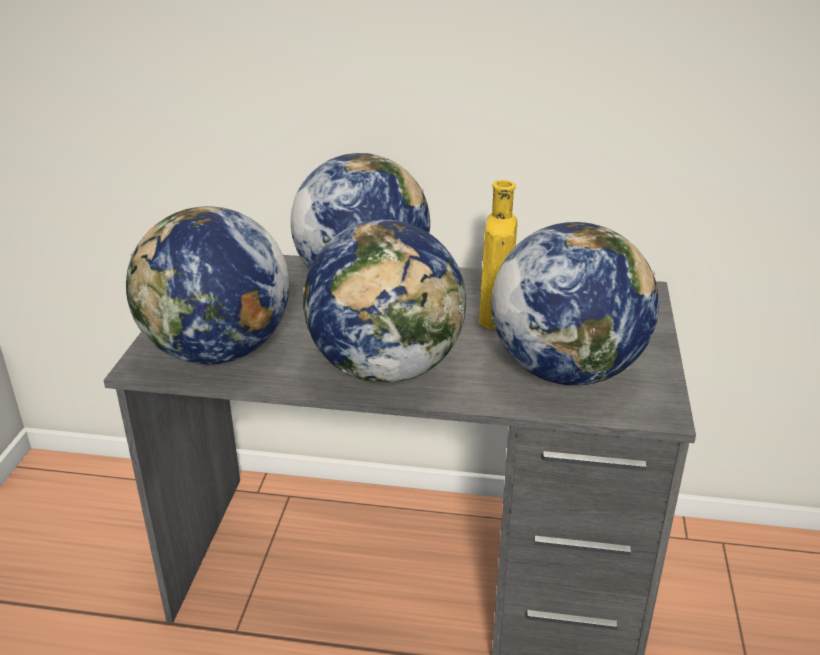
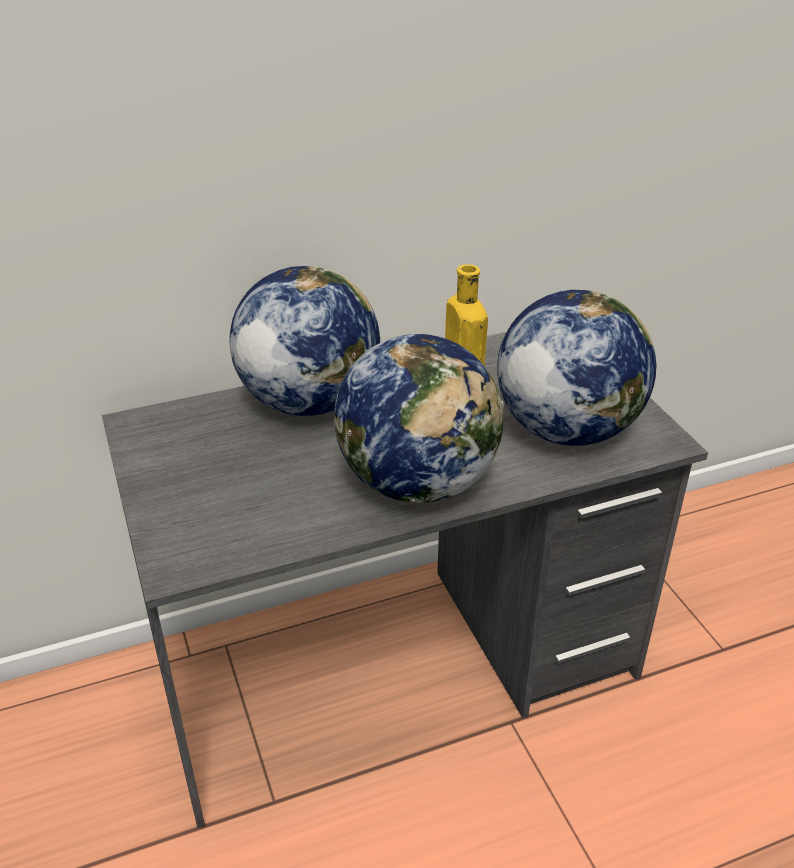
camera: 30 degrees left, 5 degrees up
(218, 352) = (238, 525): globe -> none

